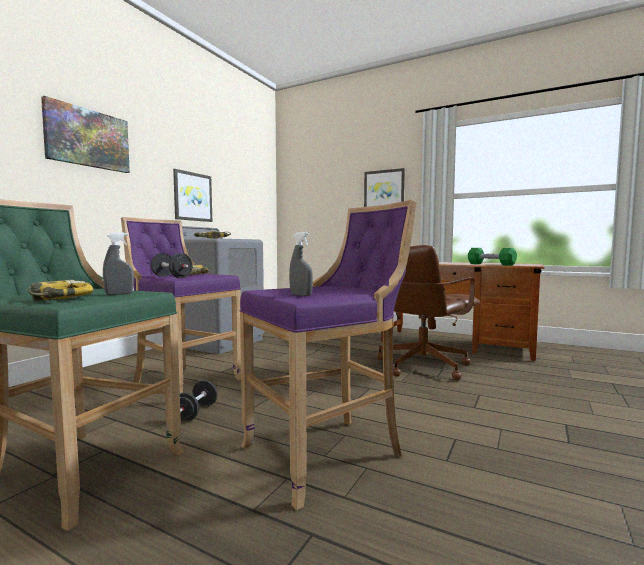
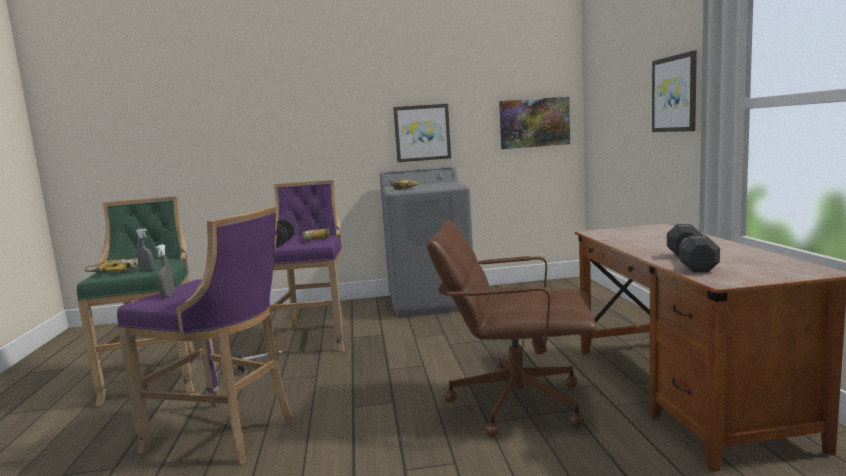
camera: 55 degrees right, 5 degrees up
(88, 138) = (298, 102): picture -> picture (534, 123)
(491, 264) = (691, 262): green dumbbell -> black dumbbell

